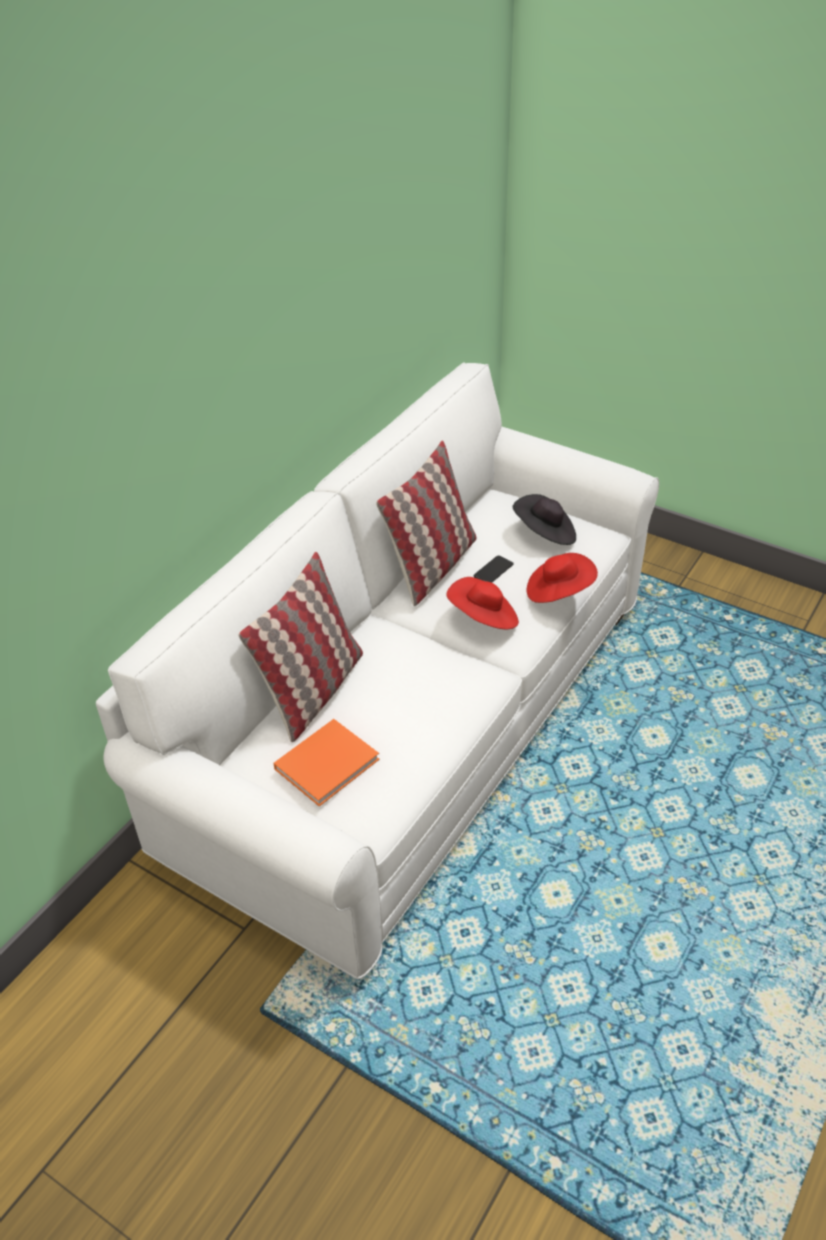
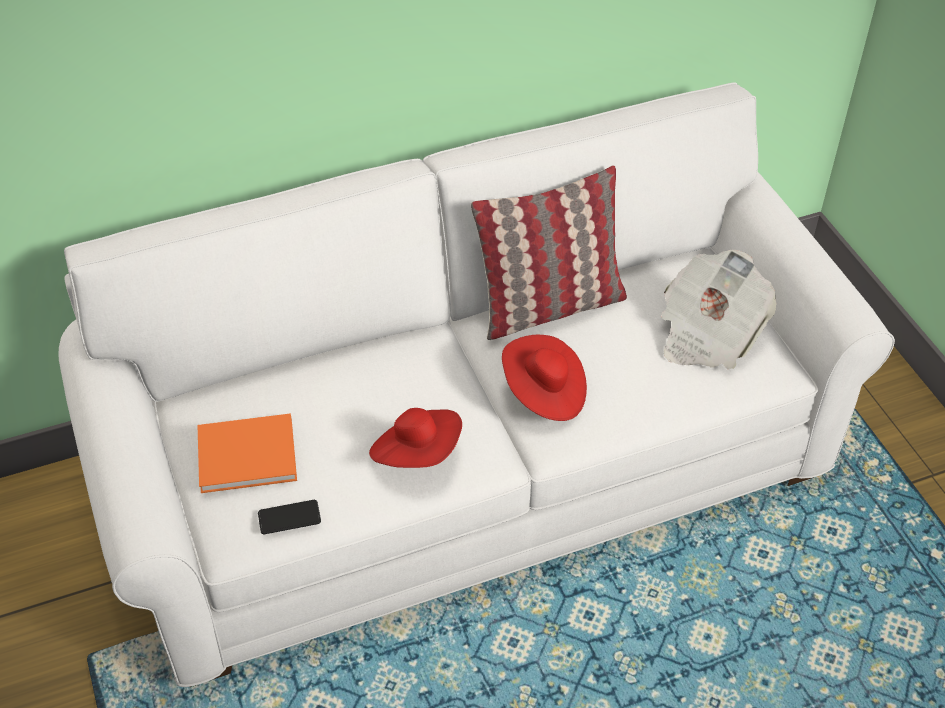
camera: 35 degrees right, 5 degrees up
(313, 691) = (306, 374): pillow -> none
(493, 570) = (608, 345): phone -> phone (289, 517)
(545, 534) = (708, 333): black hat -> newspaper
(558, 592) = (654, 408): red hat -> red hat (418, 453)

